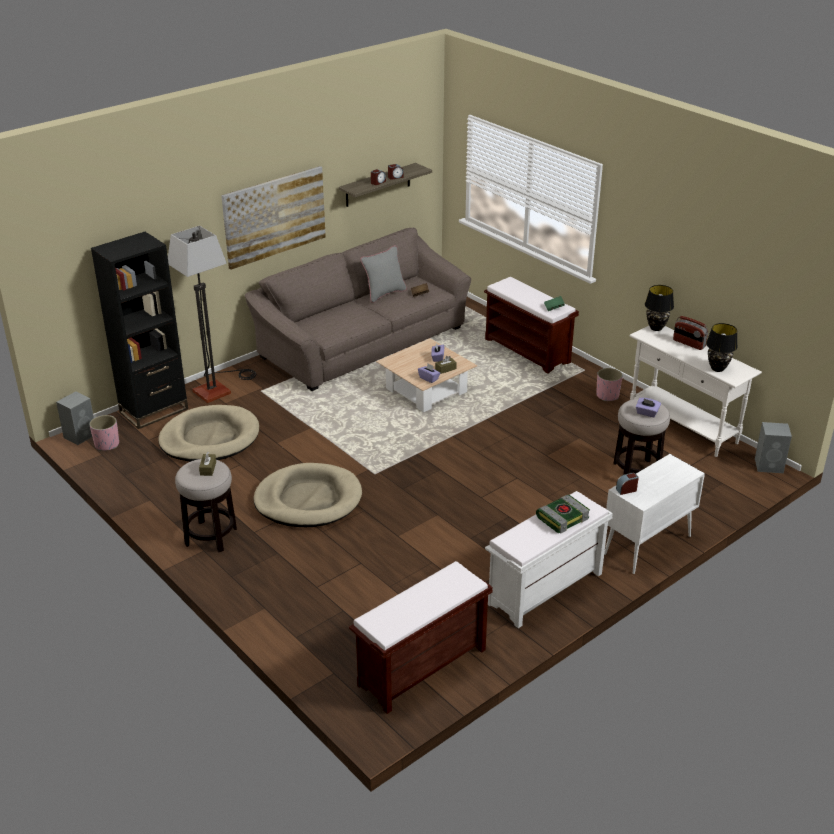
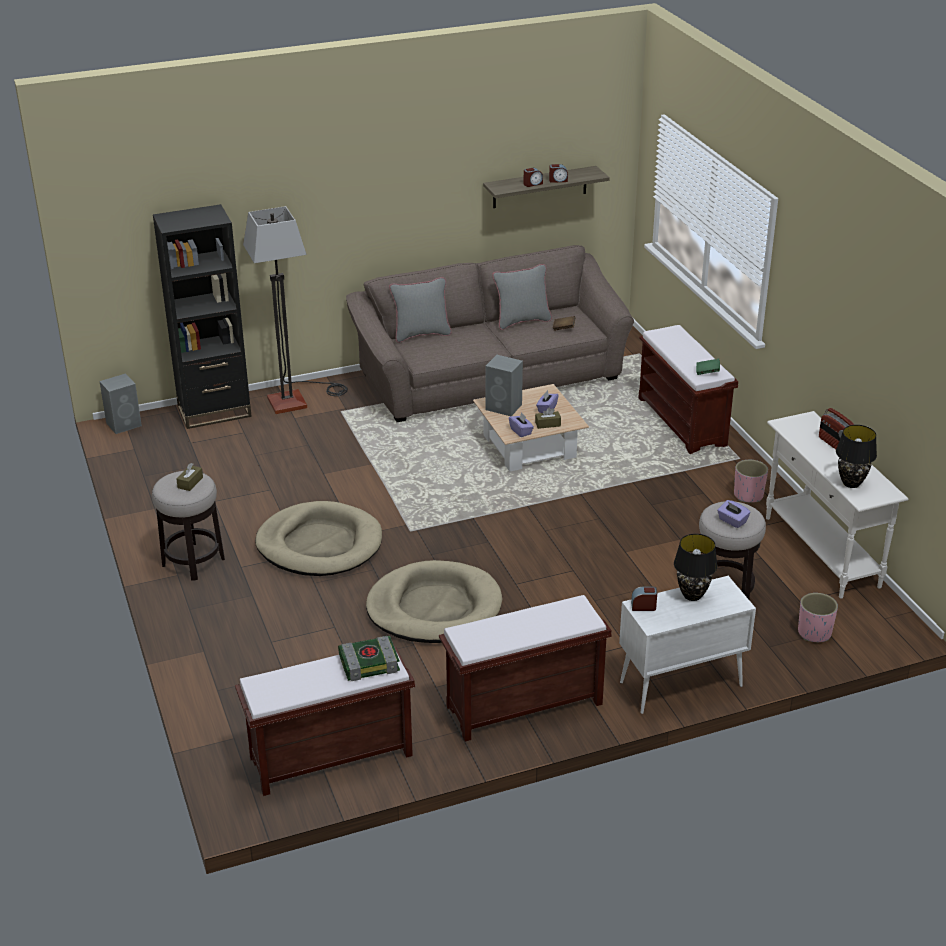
camera: 20 degrees right, 0 degrees up
(107, 444) = (145, 439): pink planter -> pink planter (814, 632)
(210, 438) = (255, 454): beige dog bed -> beige dog bed (434, 608)
(274, 216) = (392, 208): picture -> none
(311, 317) = (421, 334): none -> grey pillow
(545, 590) = (523, 706): white bench -> brown bench
(562, 517) = (545, 621): book -> book (369, 662)
(656, 328) = (807, 419): black table lamp -> black table lamp (692, 596)
(769, 466) = (905, 624): grey speaker -> grey speaker (504, 407)

